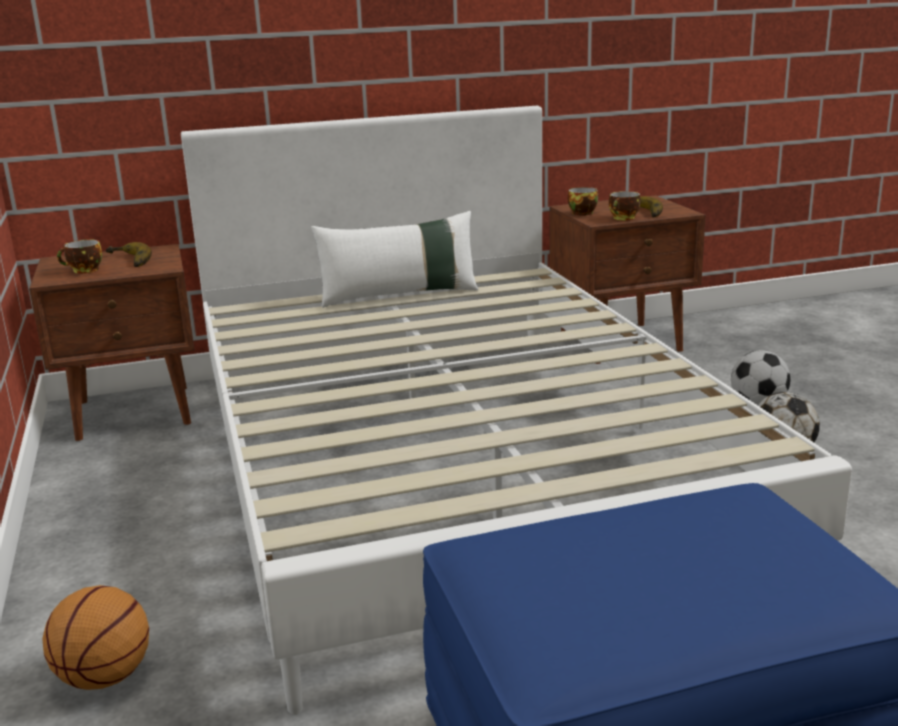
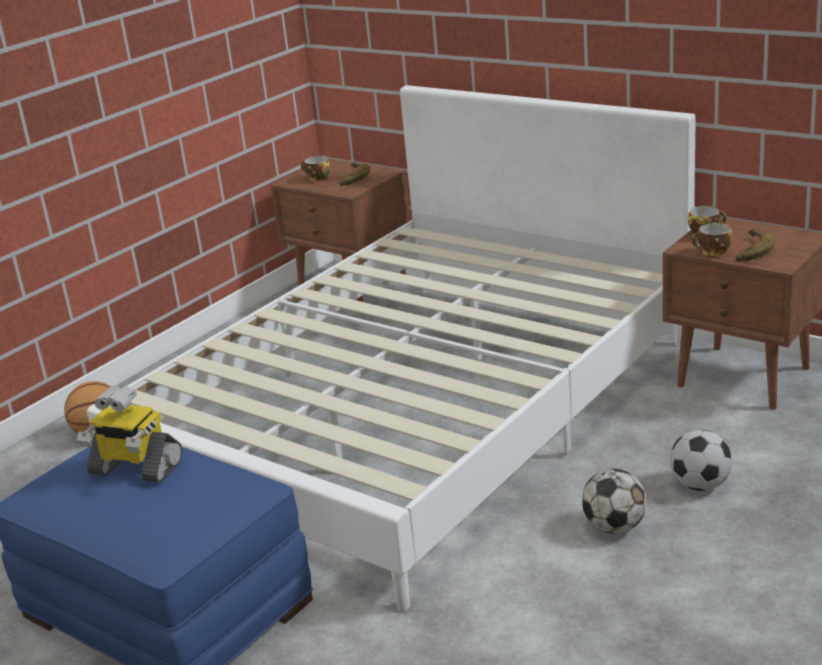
camera: 55 degrees right, 5 degrees up
(399, 295) = (518, 262): white pillow -> none
(601, 552) = (135, 468): none -> toy robot

